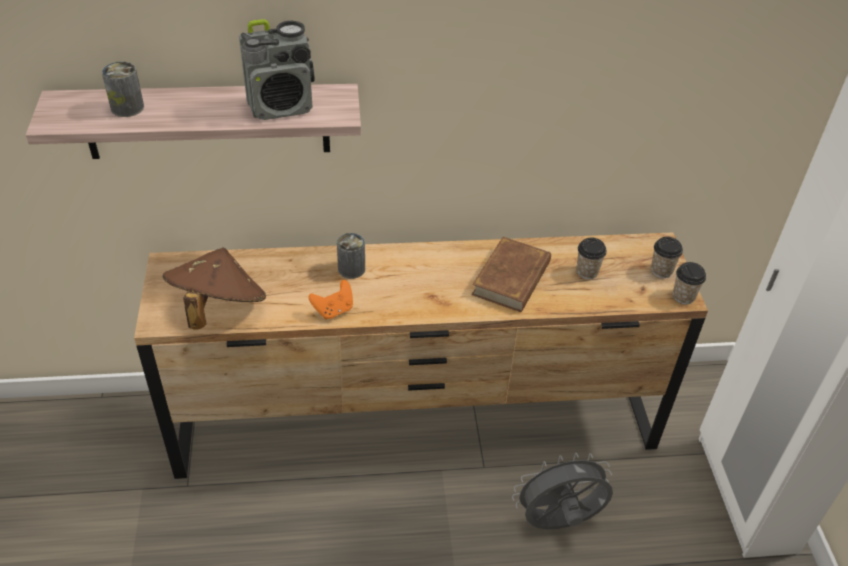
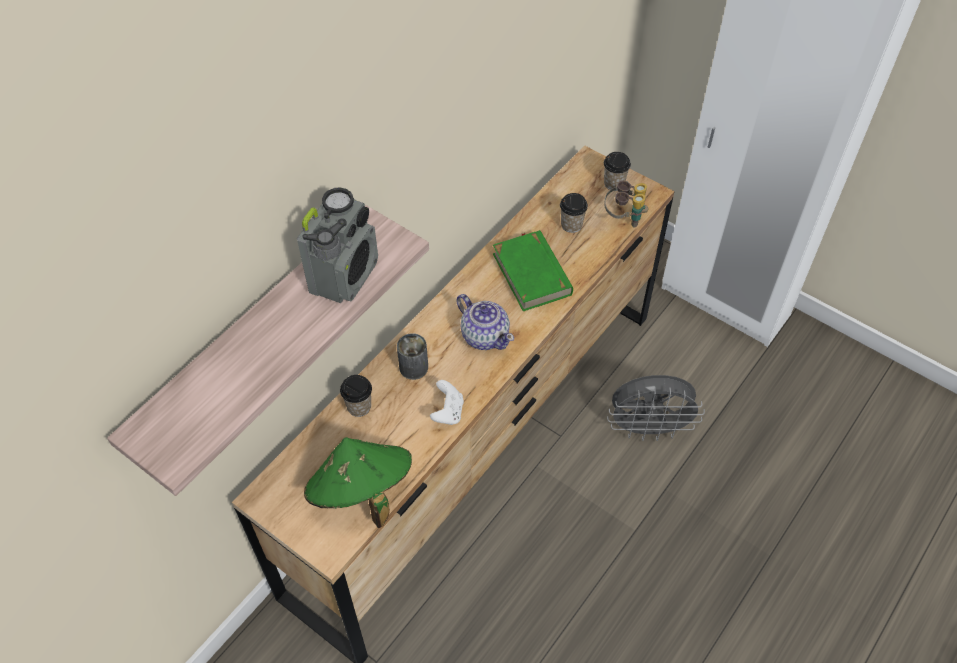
camera: 45 degrees left, 10 degrees up
(127, 107) = (218, 385): can -> none
(218, 308) = (361, 493): brown hat -> green hat
(334, 310) = (448, 412): orange game controller -> white game controller
(424, 288) = (485, 335): none -> teapot
(512, 278) = (532, 273): brown book -> green book
(558, 523) = (648, 428): grey fan -> grey fan turned 120 degrees counterclockwise
(636, 297) = (624, 218): none -> binoculars
(683, 296) = (649, 193): cup -> cup (359, 406)

